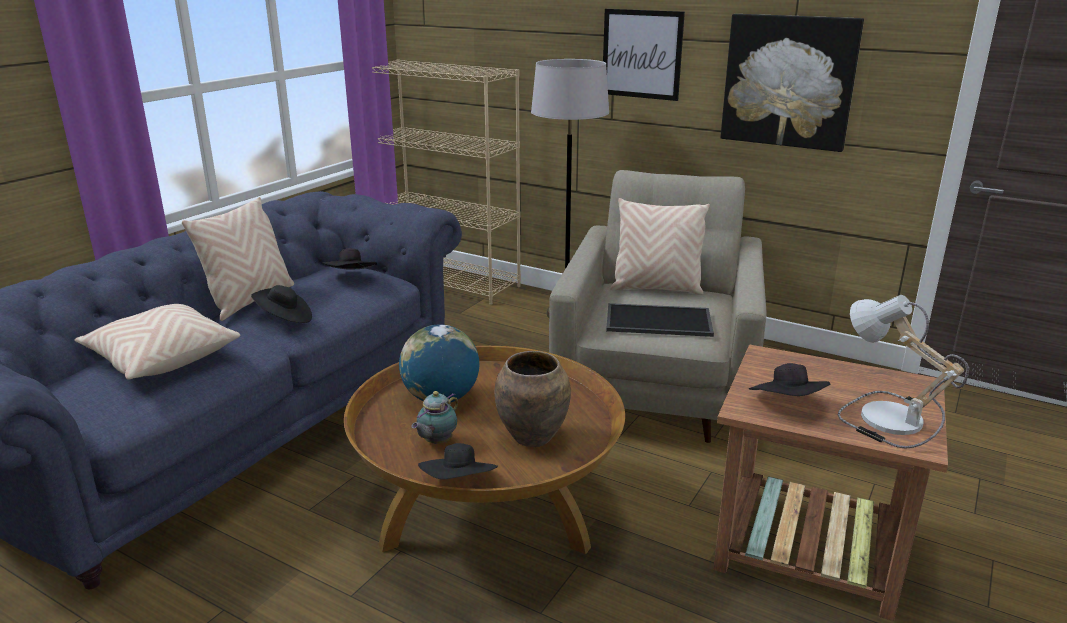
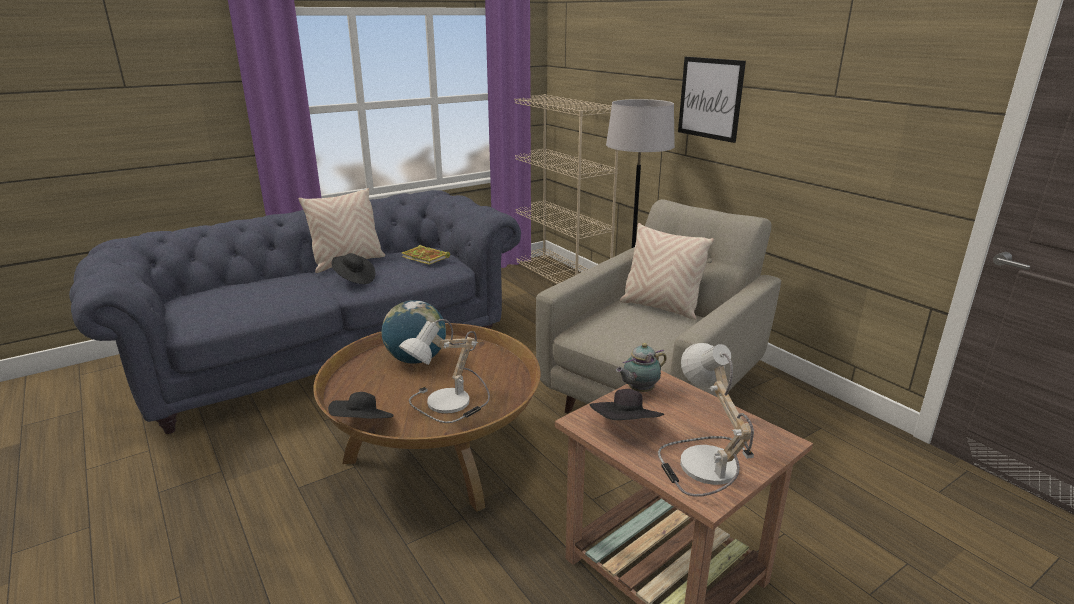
camera: 25 degrees right, 0 degrees up
(161, 358) = (255, 291): beige pillow -> none
(351, 277) = (426, 257): black hat -> book
(436, 442) = (380, 390): teapot -> teapot (639, 390)
(533, 437) = (449, 404): brown vase -> table lamp
(657, 321) = (628, 334): tray -> none
(788, 81) = (828, 131): picture -> none

